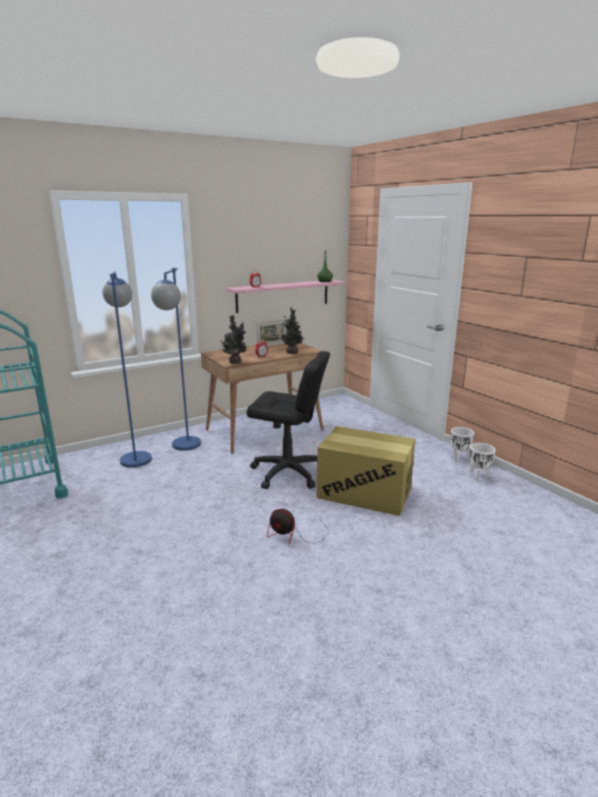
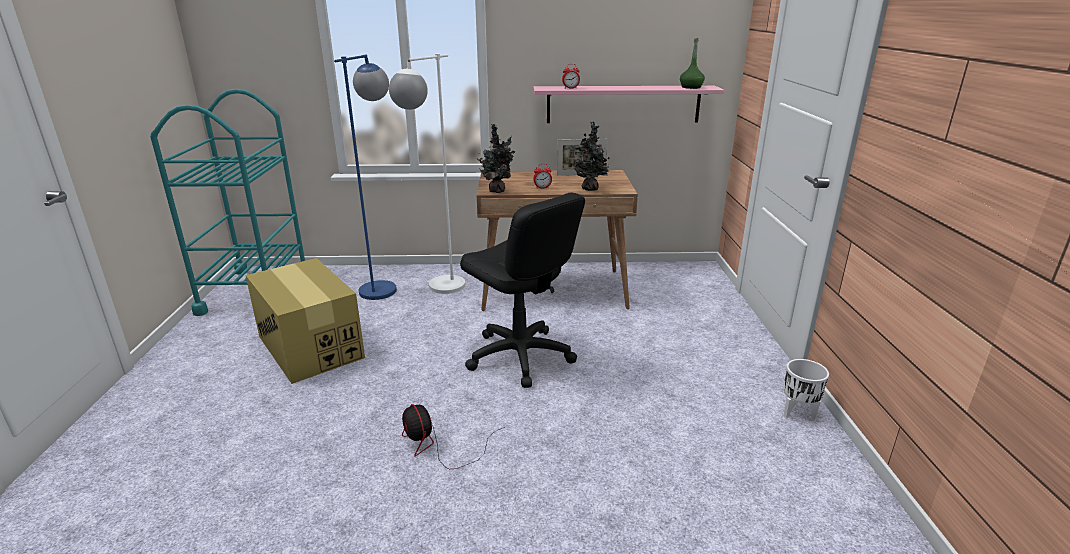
camera: 30 degrees right, 5 degrees up
(184, 449) = (438, 290): blue floor lamp -> white floor lamp
(364, 492) = (588, 418): cardboard box -> cardboard box (310, 347)
(479, 477) = (801, 456): white planter -> none

